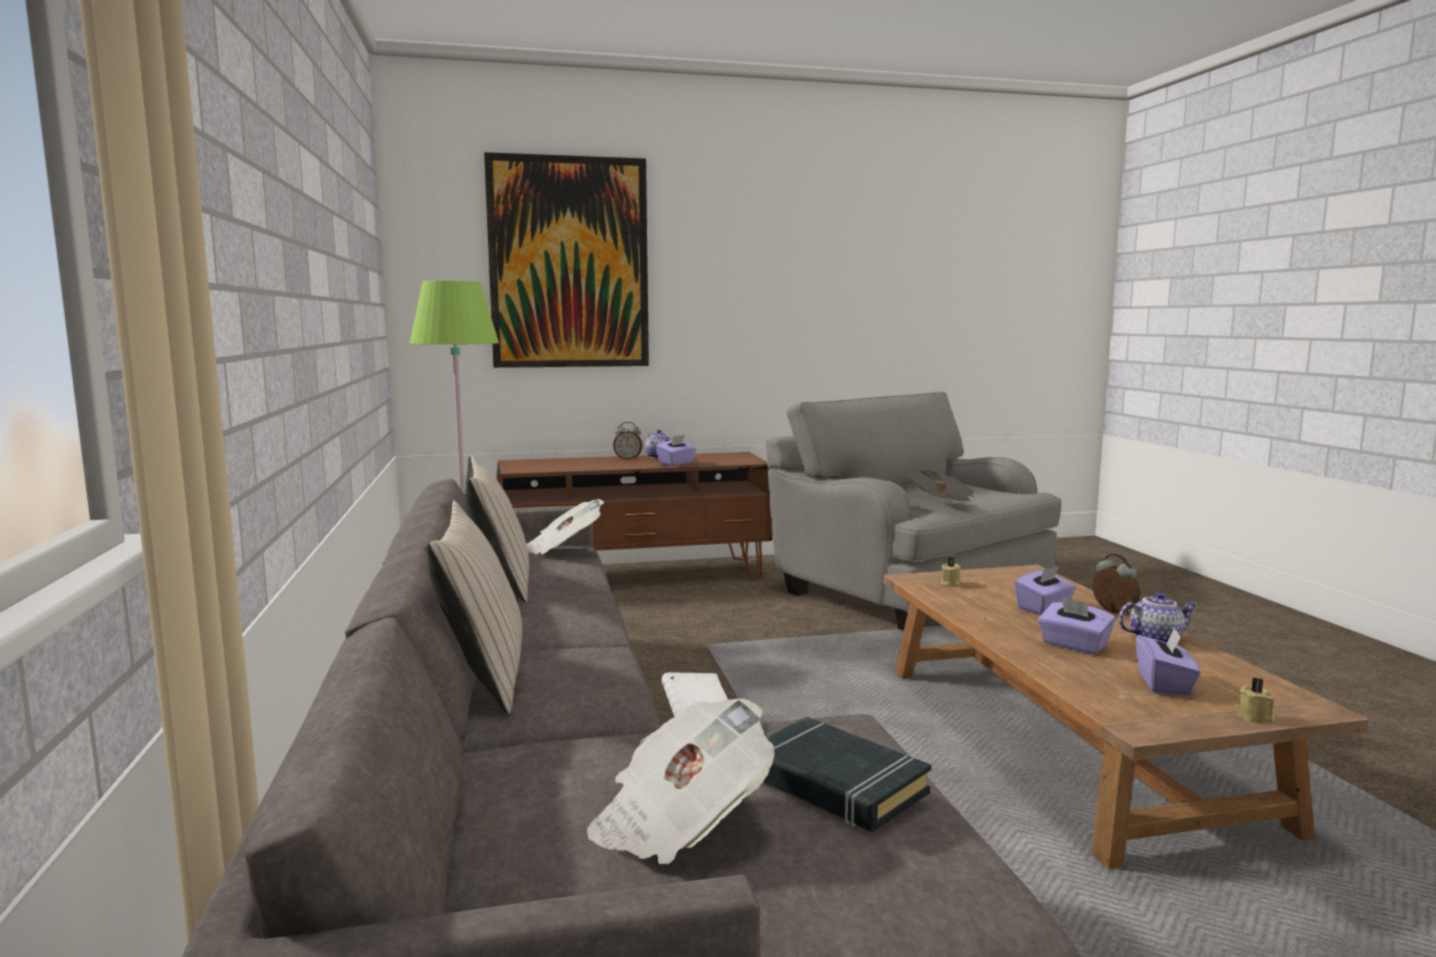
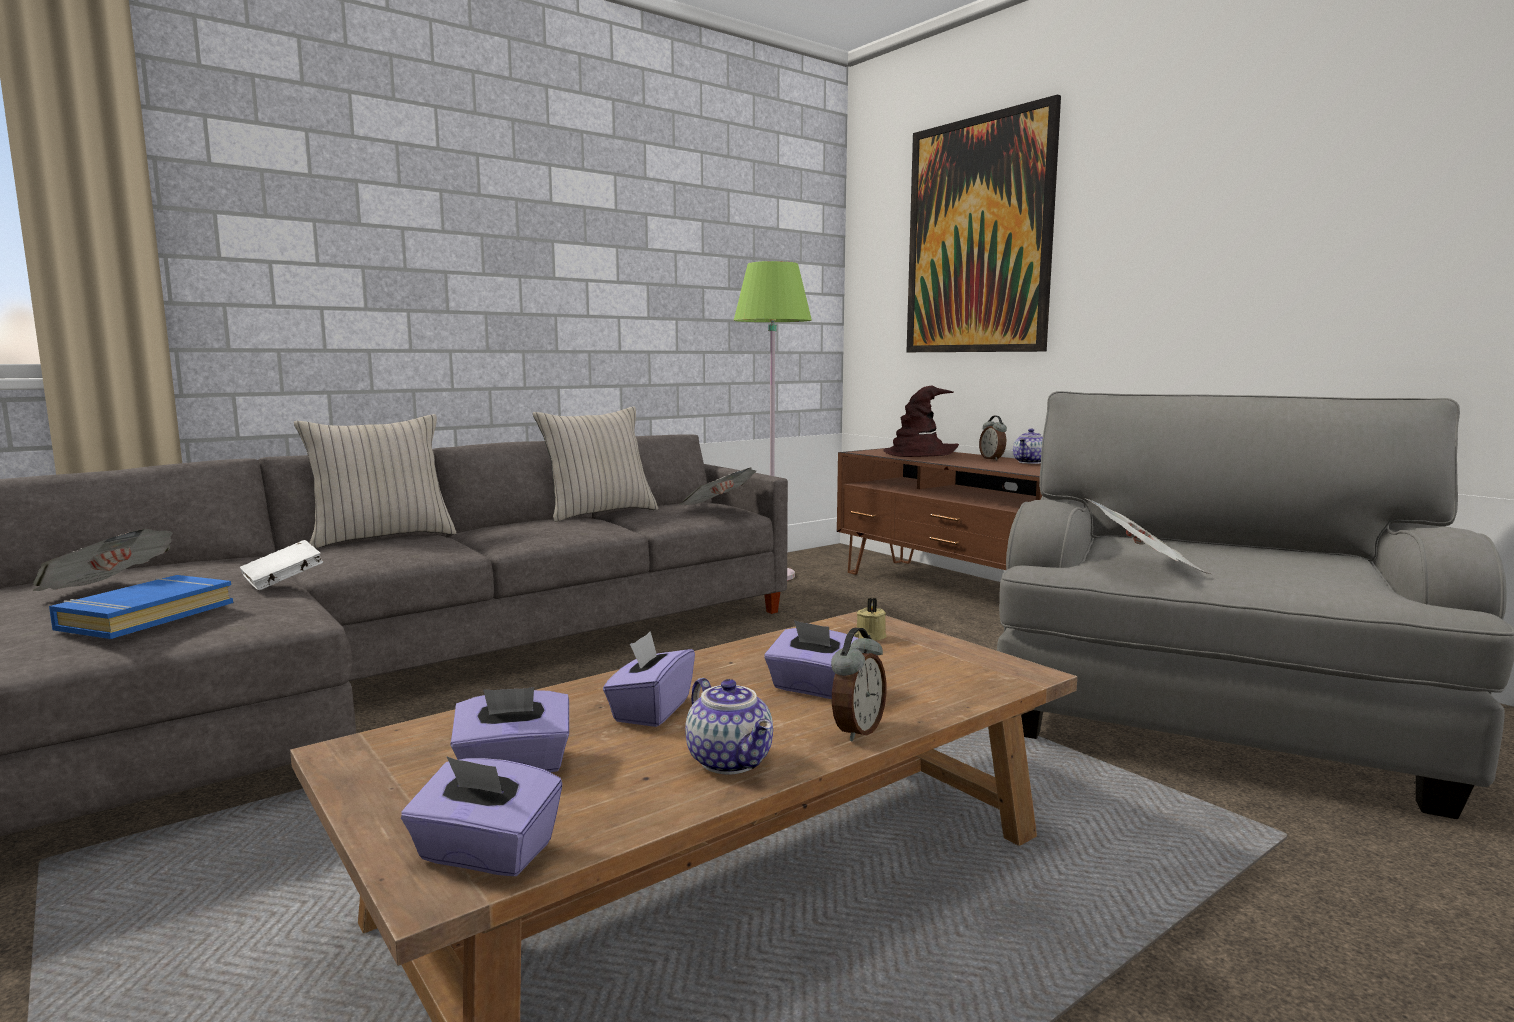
camera: 65 degrees right, 0 degrees up
(559, 464) = (920, 453): none -> brown hat
(676, 464) = (1005, 467): purple tissue box -> purple tissue box (485, 854)
(834, 784) = (146, 616): black book -> blue book
(1255, 718) = (385, 828): beige candle -> none

